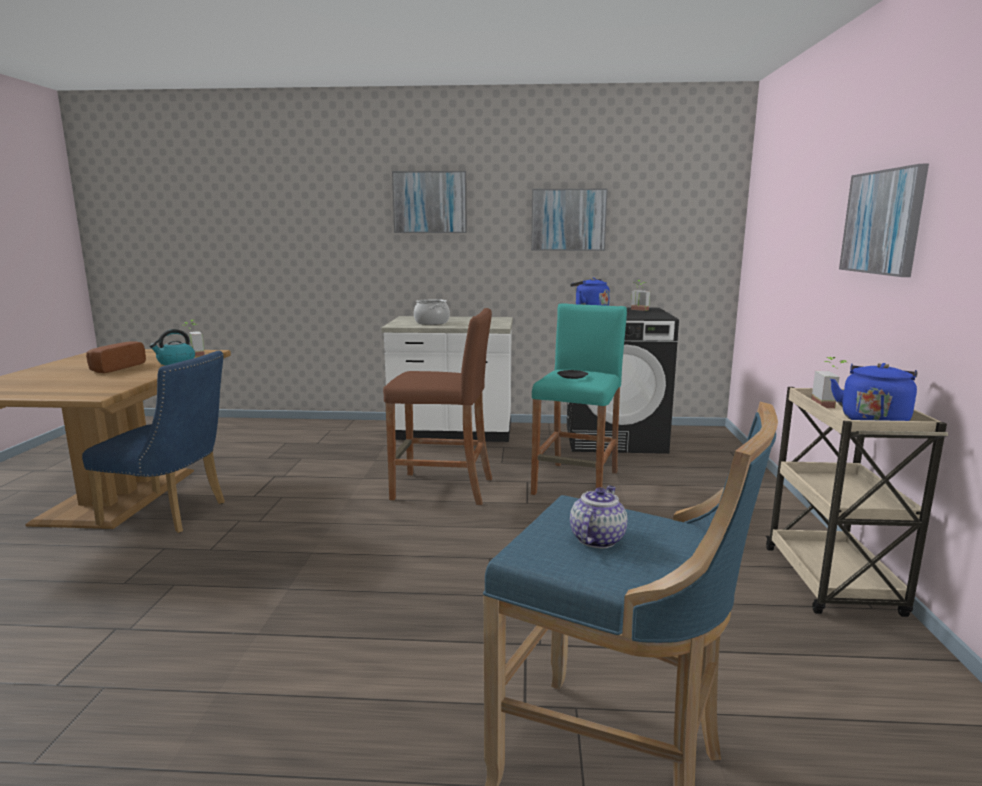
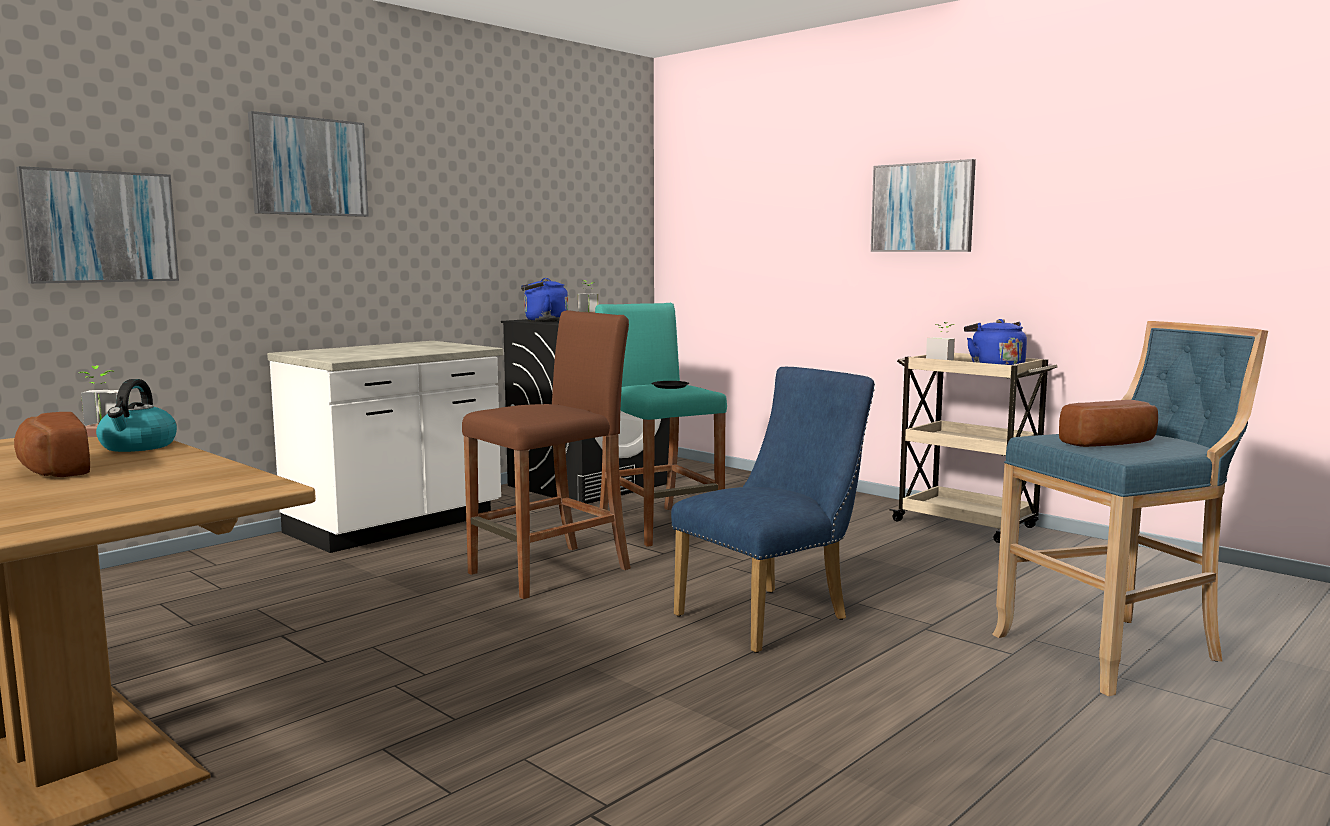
camera: 50 degrees left, 5 degrees down
(172, 515) = (263, 725): blue chair -> blue chair (772, 616)
(431, 322) = (371, 353): cooking pot -> none
(568, 220) = (490, 202): picture -> picture (100, 227)
(597, 539) = (1113, 444): teapot -> bread

